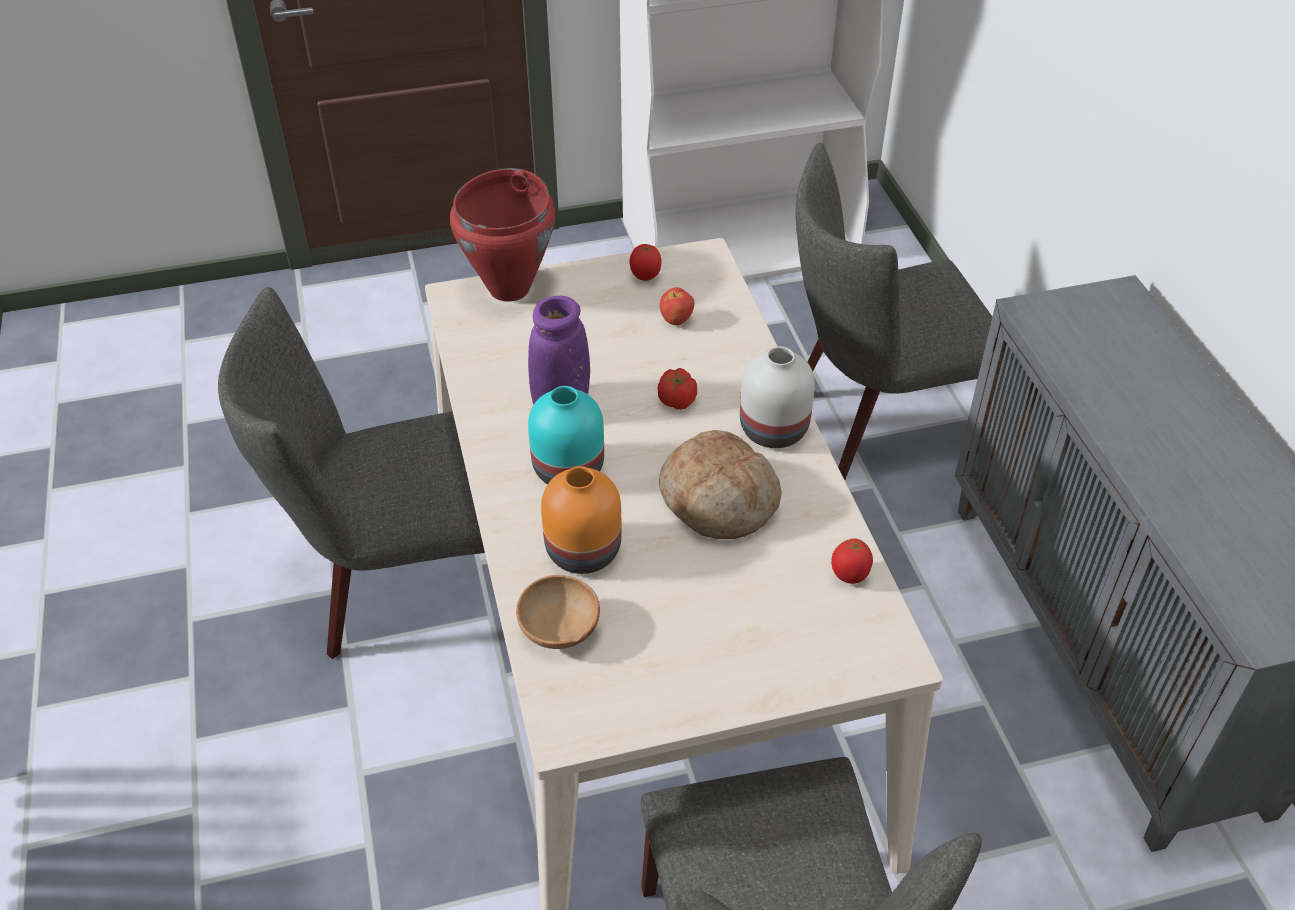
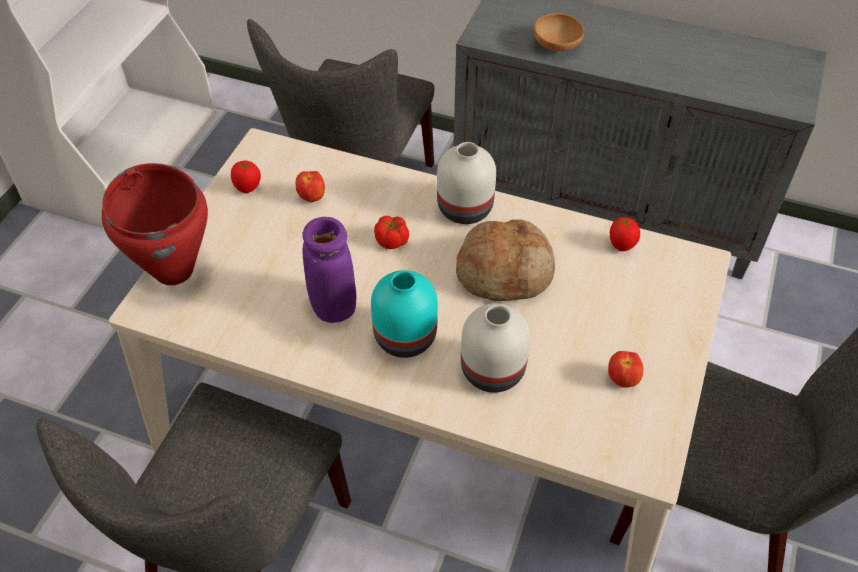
camera: 55 degrees left, 5 degrees up
(558, 631) = (557, 425): brown bowl -> brown bowl (557, 47)
(585, 550) = (492, 369): orange vase -> white vase
(660, 659) = (622, 380): none -> apple

